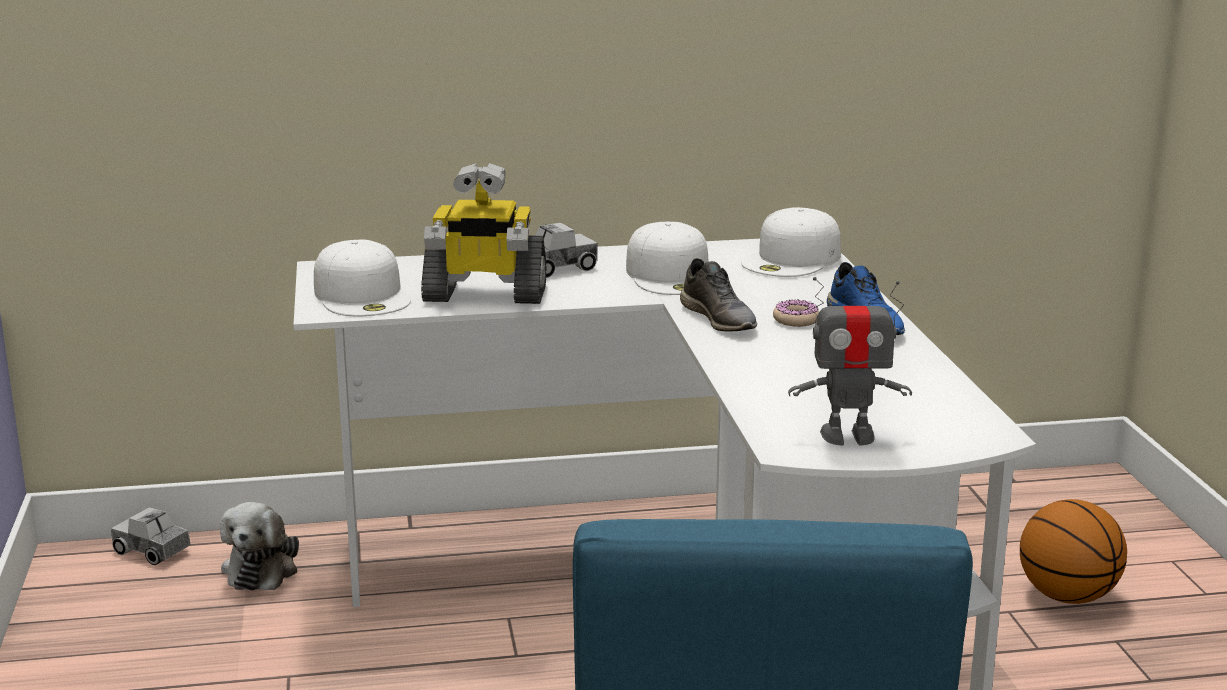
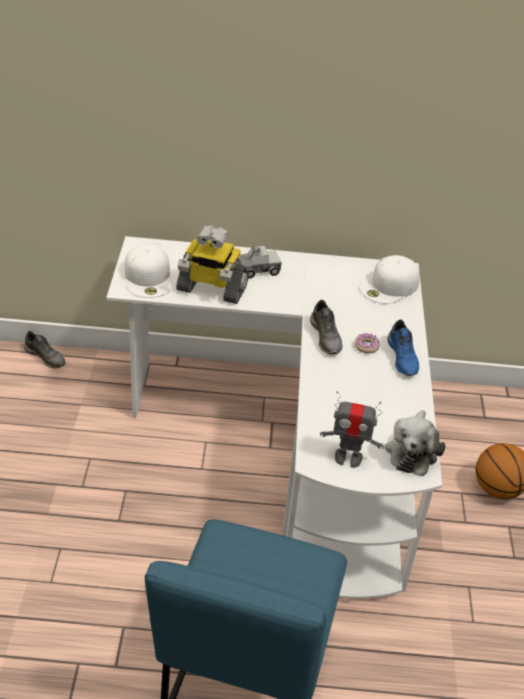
camera: 10 degrees right, 20 degrees up
(152, 551) = (45, 357): toy truck -> grey shoe
(262, 568) = (95, 380): plush toy -> plush toy (412, 451)
(672, 276) = (317, 289): white cap -> none

